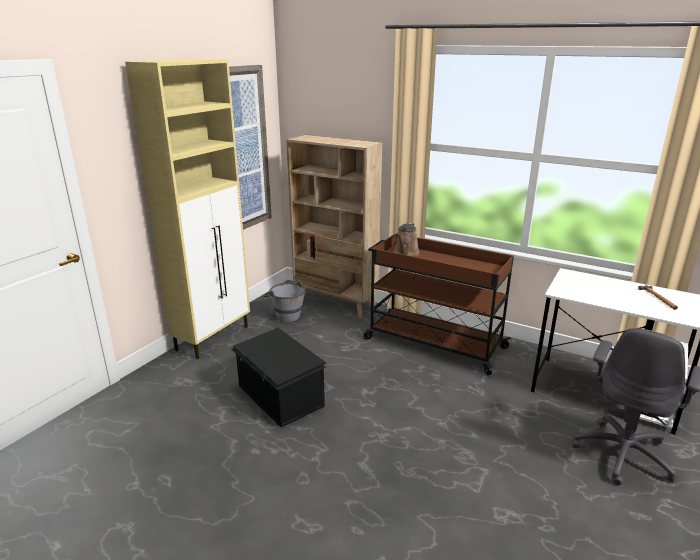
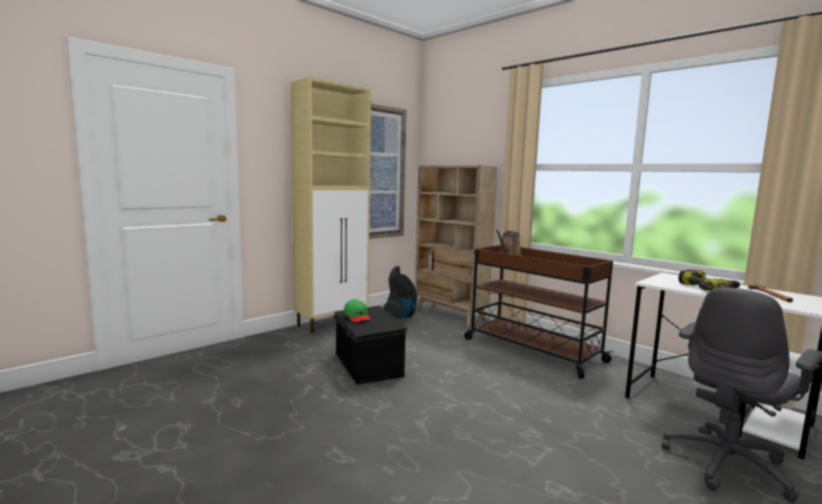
camera: 15 degrees right, 15 degrees down
(264, 351) = (357, 316): none -> green cap
(285, 314) = (401, 316): grey bucket -> vacuum cleaner
(607, 295) = (707, 288): none -> power drill

